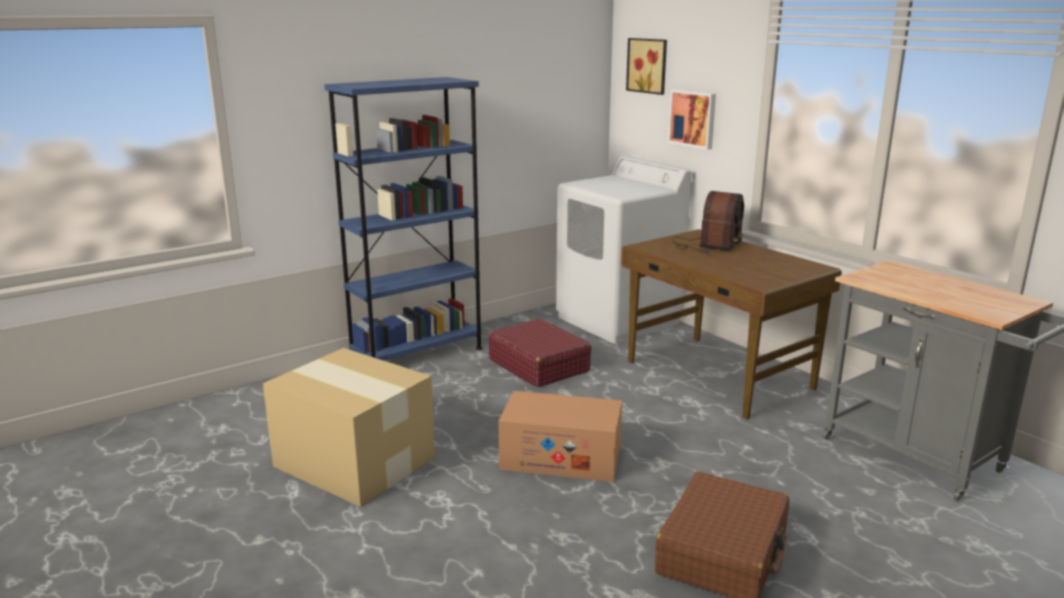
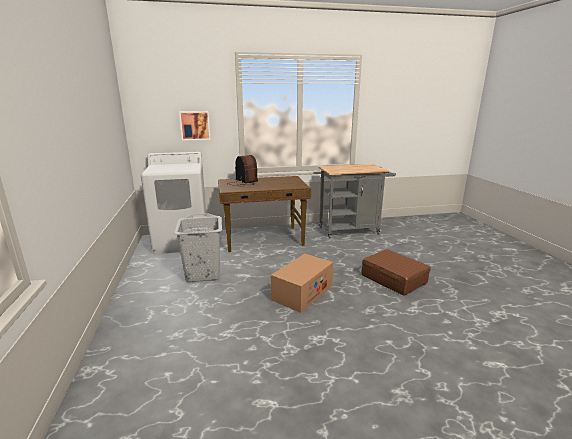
camera: 65 degrees left, 0 degrees up
(354, 461) = (251, 365): cardboard box -> none
(417, 354) = (132, 309): blue bookcase -> none
(538, 365) = (203, 274): red suitcase -> grey laundry basket
(648, 65) = (155, 99): picture -> none

